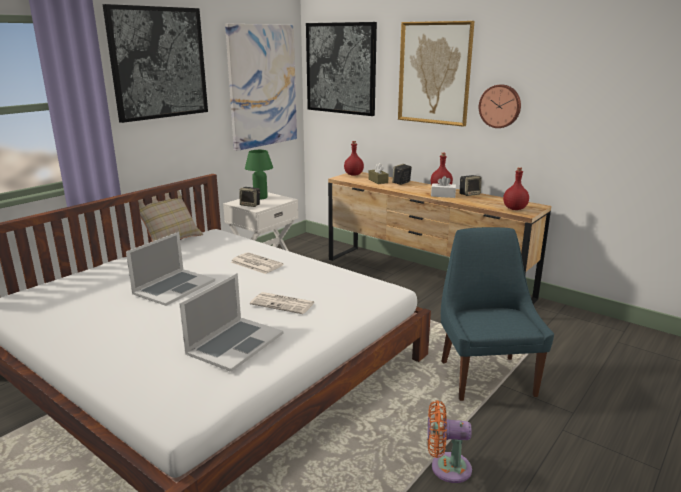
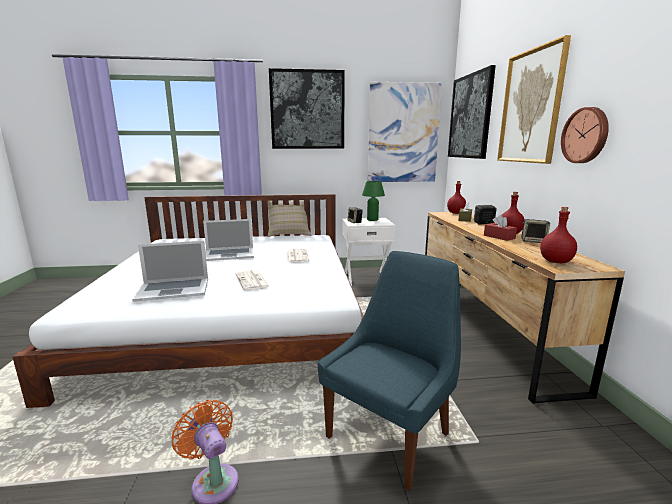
camera: 45 degrees right, 5 degrees down
(443, 195) = (499, 237): white tissue box -> red tissue box

